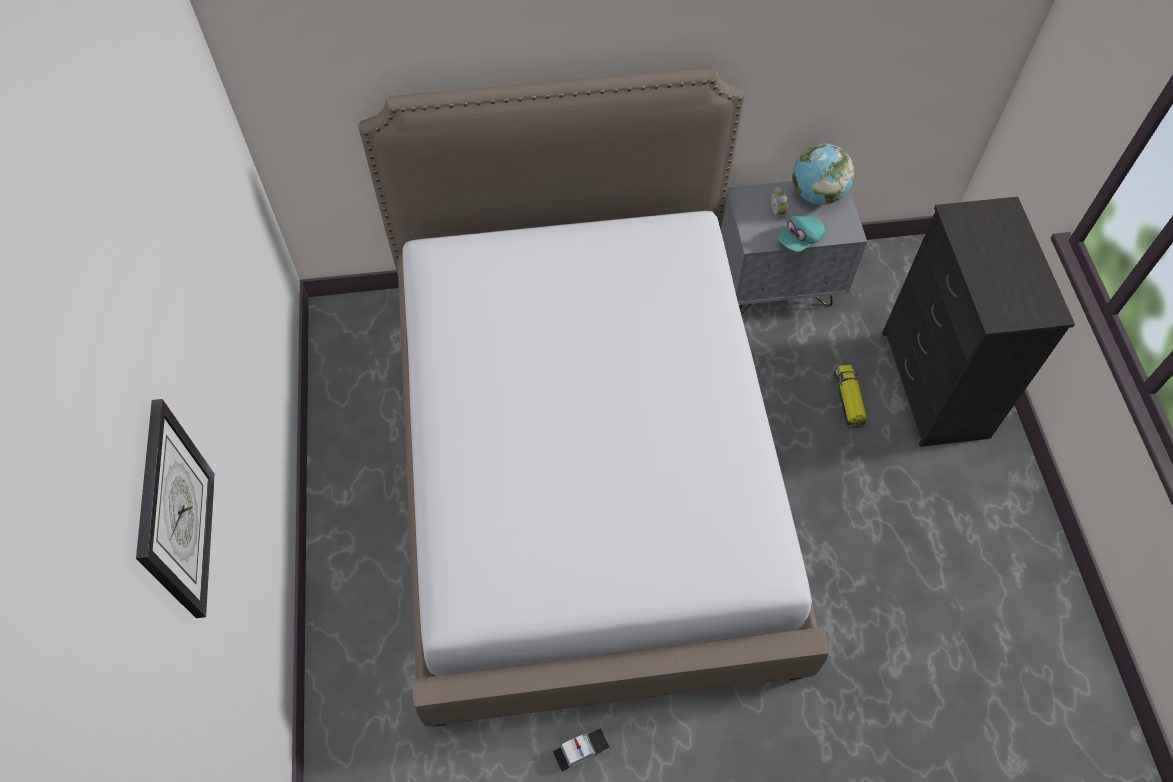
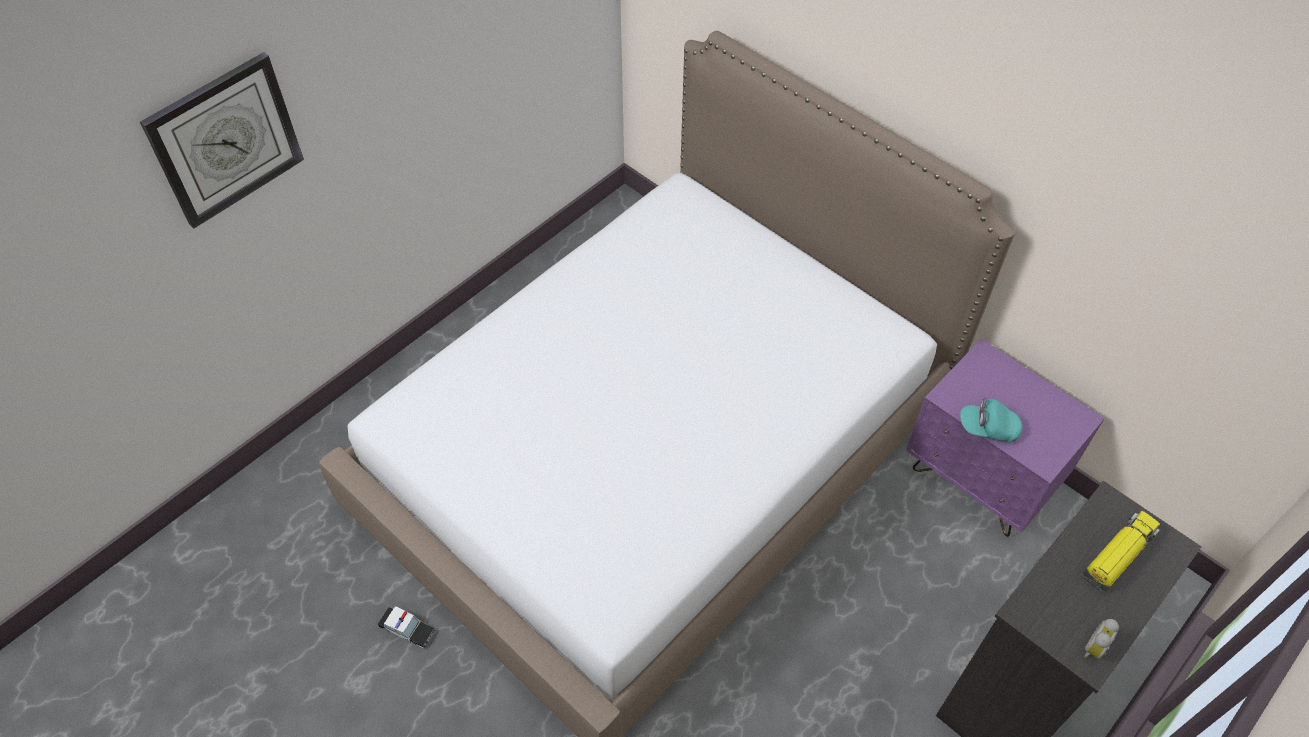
camera: 50 degrees right, 5 degrees down
(777, 286) = (980, 479): grey nightstand -> purple nightstand
(778, 212) = (999, 393): alarm clock -> alarm clock (1096, 649)
(817, 194) = (1055, 410): globe -> none
(848, 400) = (922, 619): toy truck -> toy truck (1117, 556)

